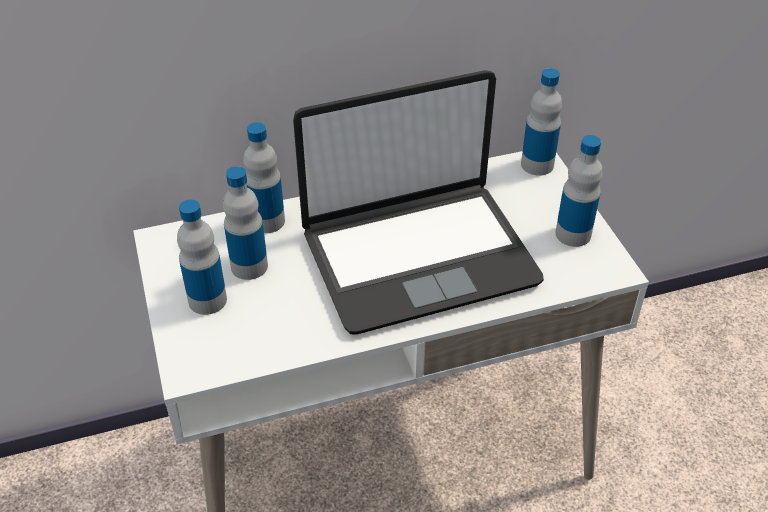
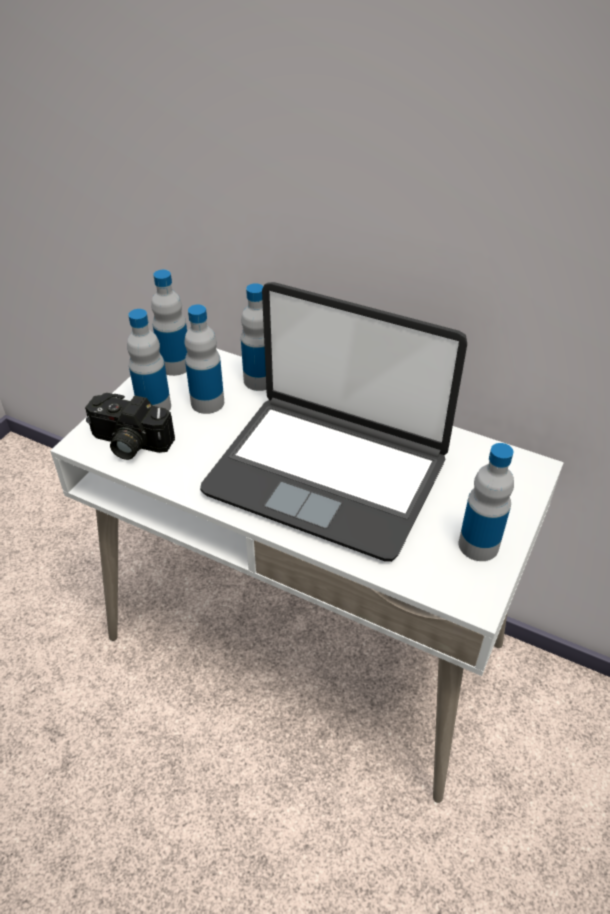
camera: 45 degrees right, 0 degrees up
(229, 343) = (128, 443): none -> camera
(537, 165) = (526, 469): bottle -> bottle (175, 365)

